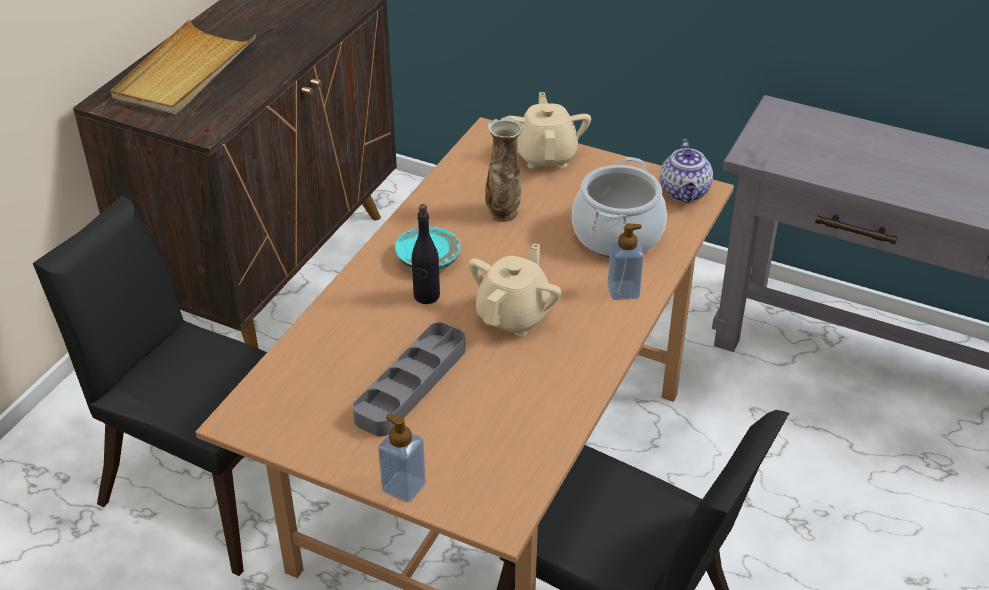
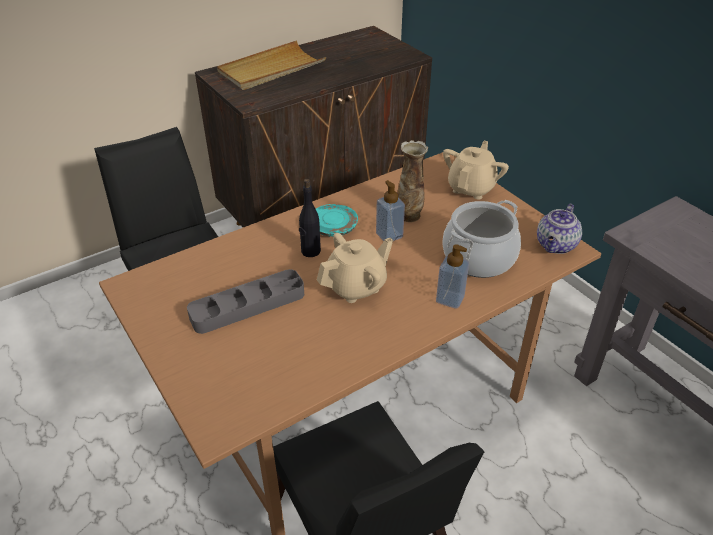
camera: 30 degrees right, 0 degrees up
(403, 487) = (178, 375): soap dispenser -> soap dispenser (389, 235)

